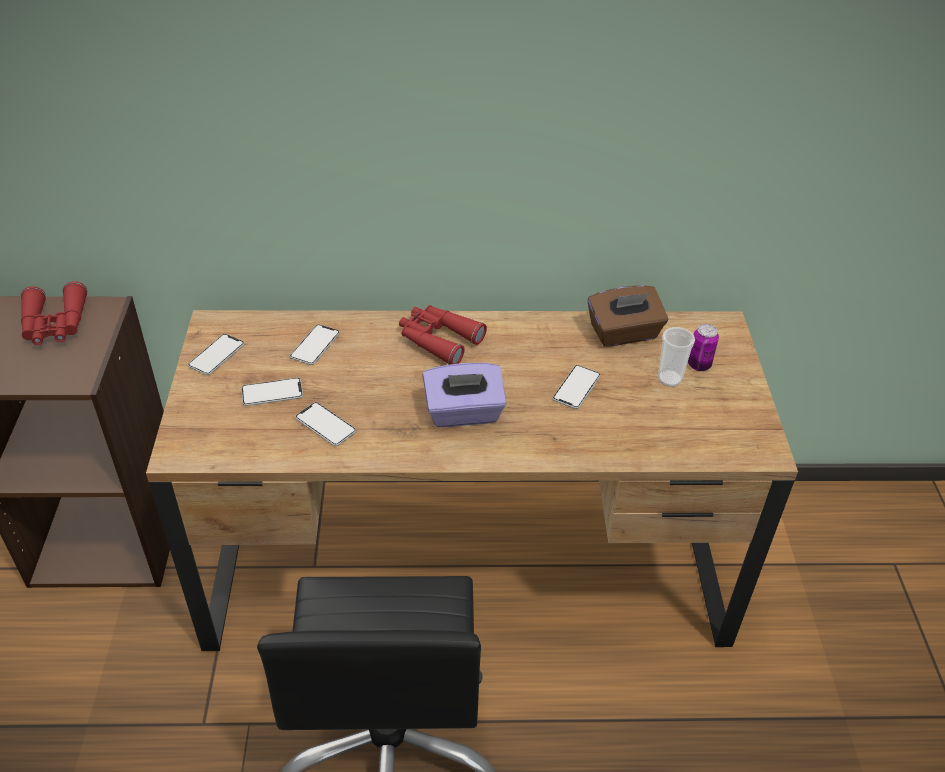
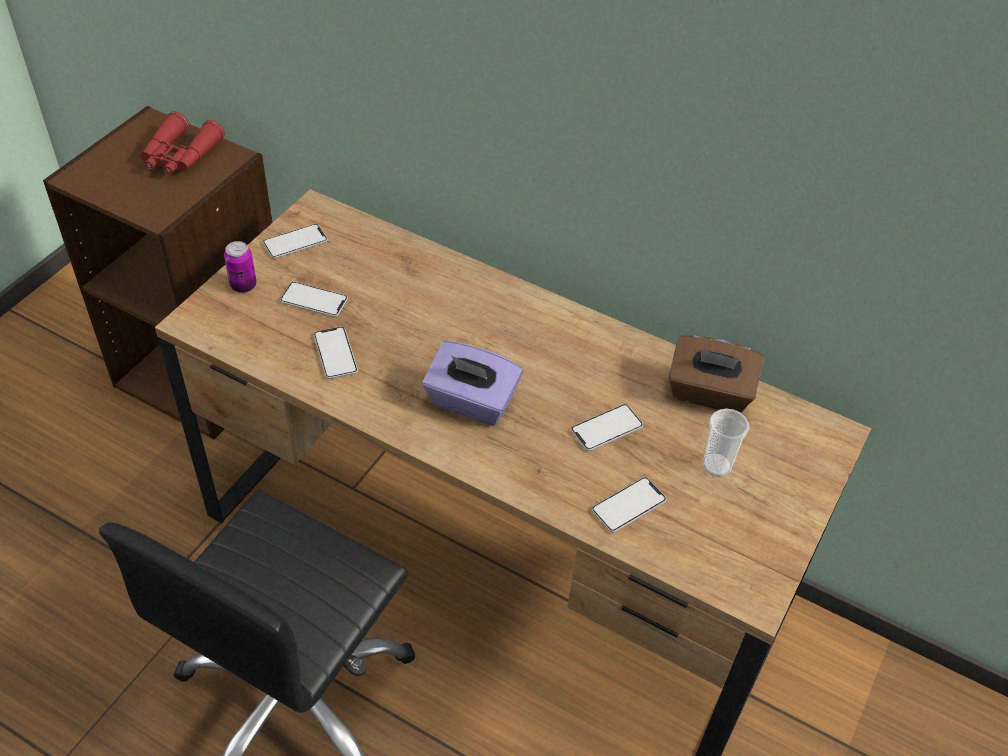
camera: 30 degrees right, 5 degrees up
(315, 345) = (388, 270): phone -> phone (628, 505)
(438, 339) = (509, 315): red binoculars -> none
(699, 365) = (764, 465): can -> can (243, 286)

